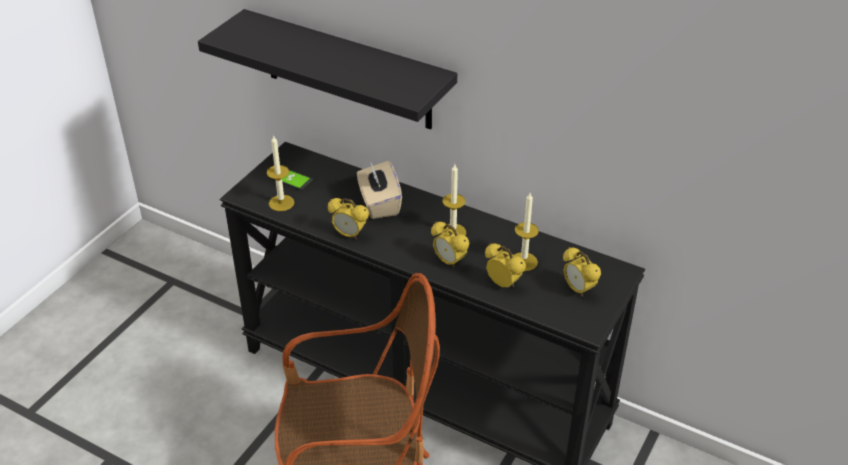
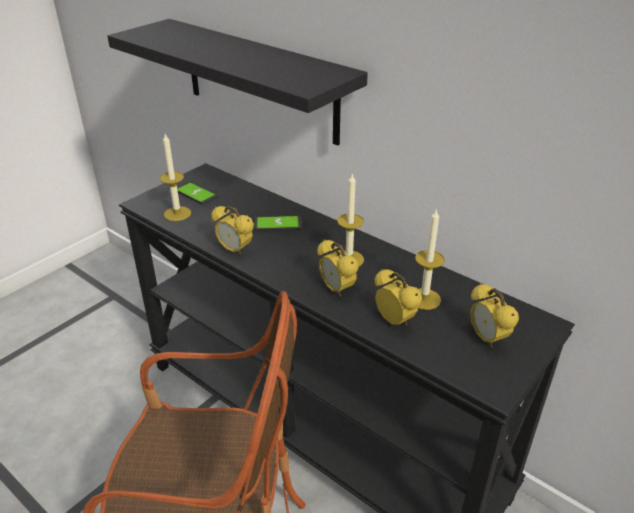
camera: 10 degrees right, 5 degrees down
(379, 204) = (277, 224): beige tissue box -> phone

